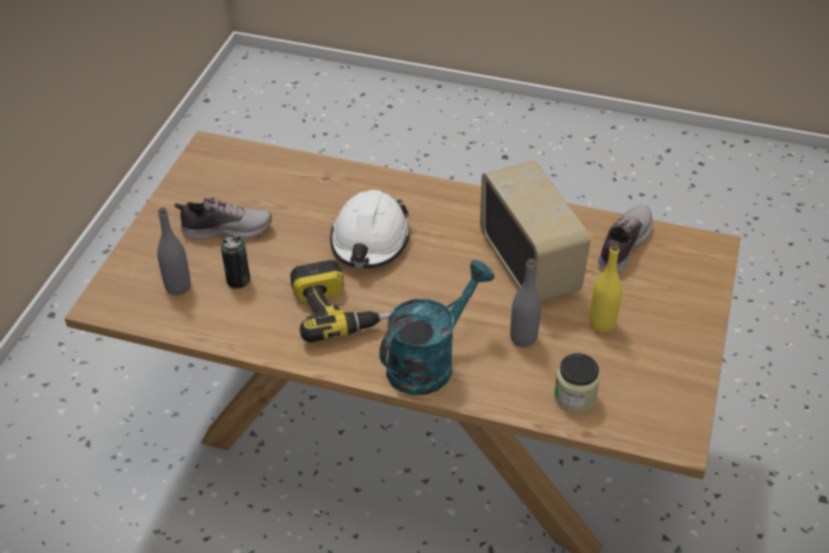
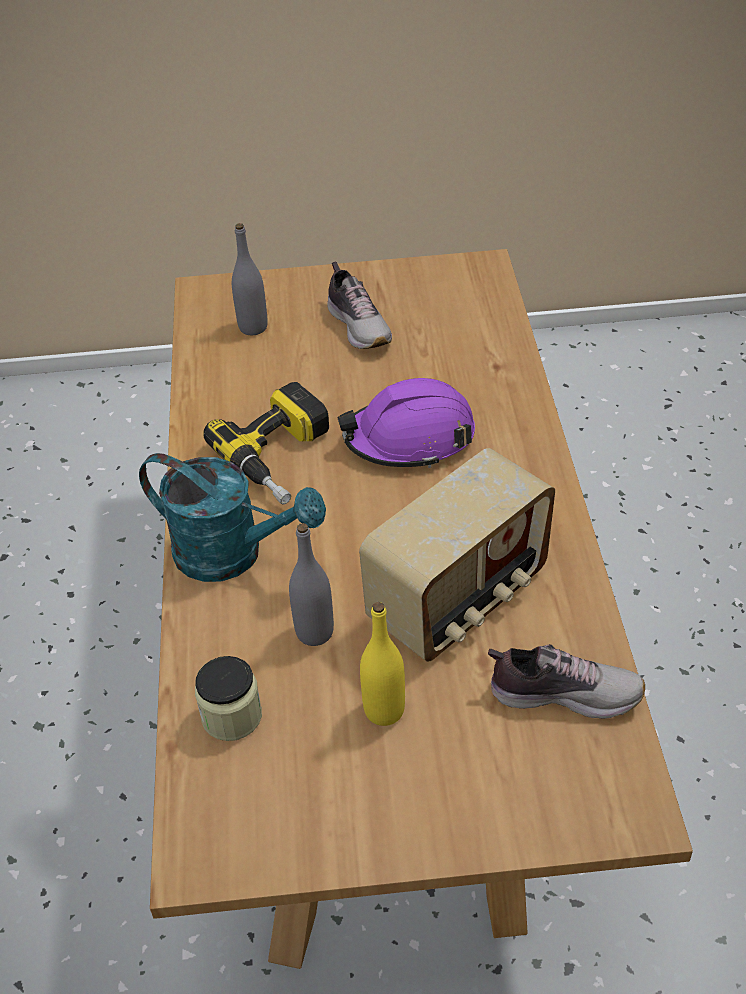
camera: 70 degrees right, 0 degrees up
(238, 280) = (285, 363): can -> none
(370, 241) = (409, 438): white hard hat -> purple hard hat

